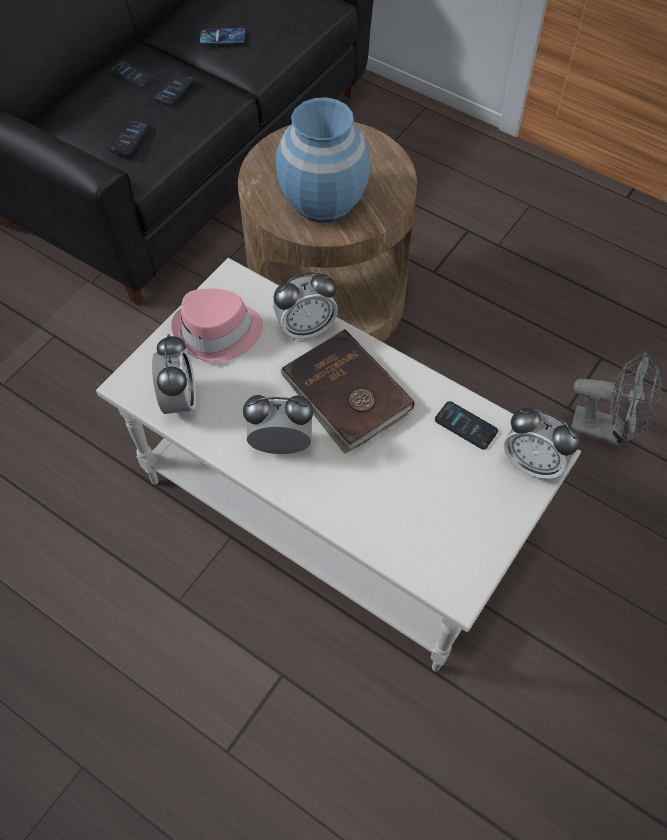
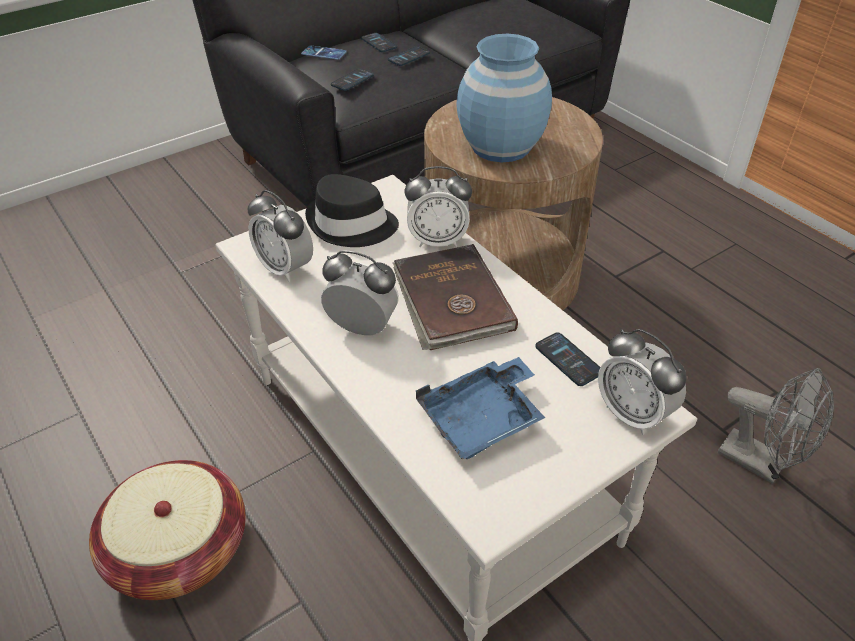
camera: 20 degrees right, 15 degrees down
(155, 667) = (179, 550): none -> basket
(179, 400) = (285, 268): alarm clock -> alarm clock turned 120 degrees clockwise
(218, 332) = (351, 225): pink hat -> black hat
(222, 36) = (469, 32): phone -> phone (323, 53)
(419, 505) = (482, 419): none -> blue tray

